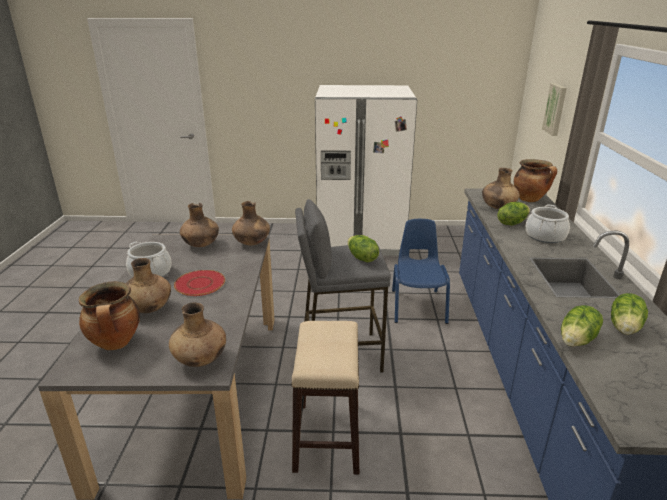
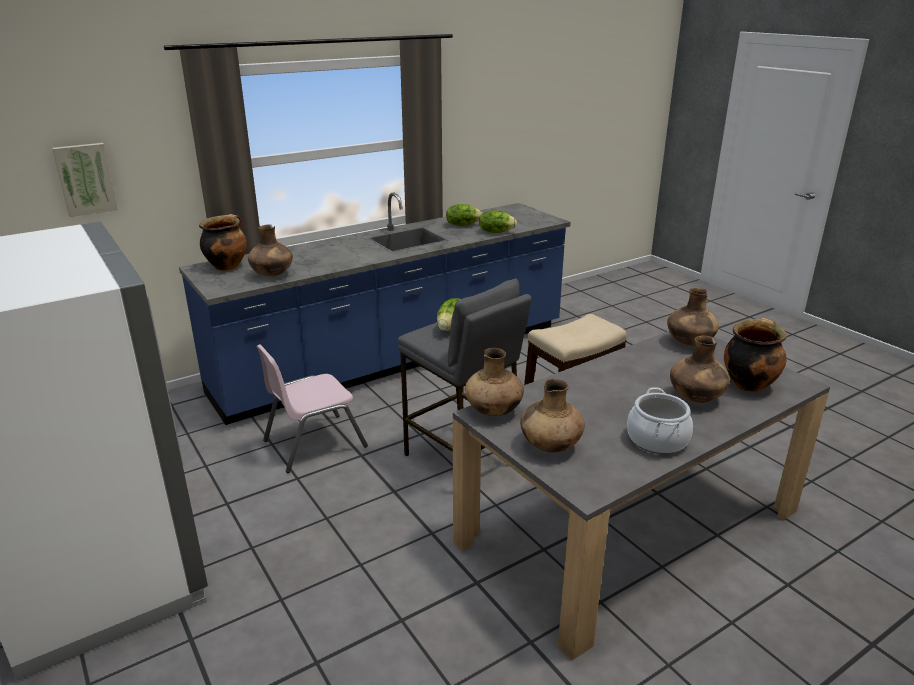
camera: 125 degrees left, 0 degrees up
(200, 284) = (619, 396): red plate -> none
(418, 306) = (314, 443): blue chair -> pink chair
(511, 223) = (314, 265): lettuce -> none
(545, 236) = (335, 251): cooking pot -> none

